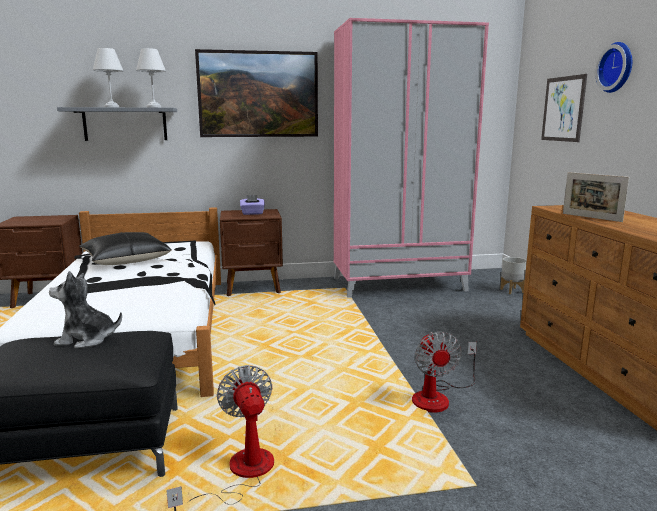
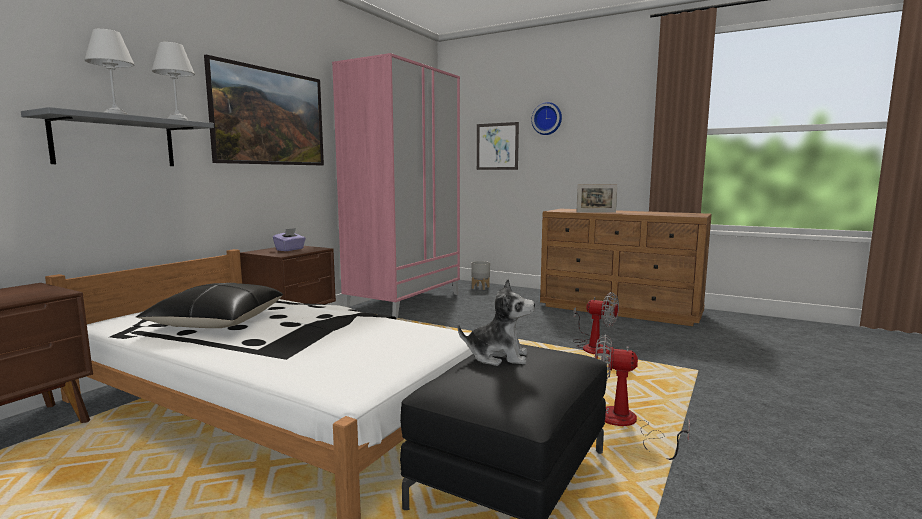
camera: 50 degrees left, 5 degrees down
(87, 339) = (498, 357): plush toy -> plush toy turned 120 degrees counterclockwise

